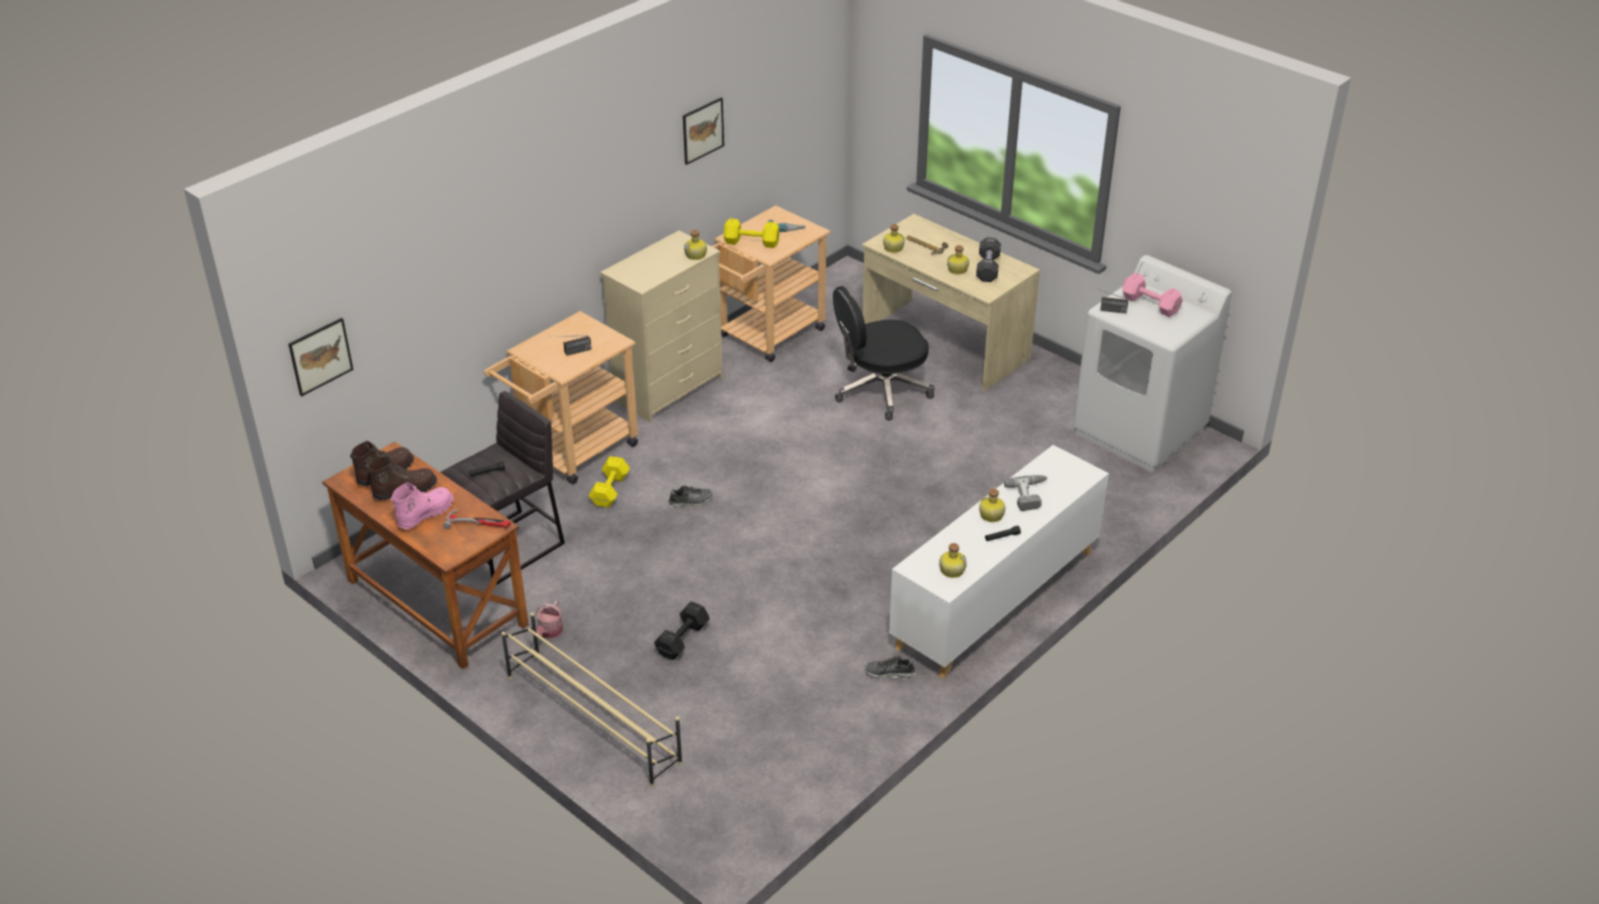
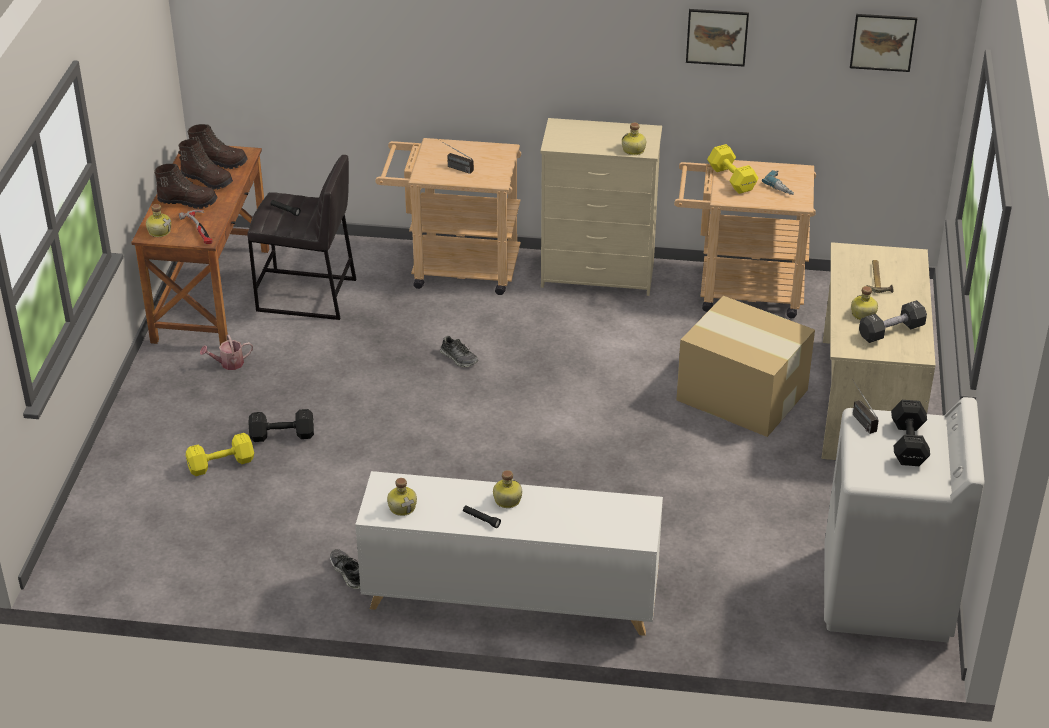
camera: 55 degrees right, 0 degrees up
(320, 356) = (223, 40): picture -> picture (883, 42)
(425, 514) = (188, 201): pink boot -> brown boot
(592, 718) = (151, 432): beige shoe rack -> none
(609, 491) = (427, 310): yellow dumbbell -> yellow dumbbell (219, 464)
(880, 391) = (741, 394): black office chair -> cardboard box
(892, 248) = (847, 262): bottle -> bottle (159, 231)
(1030, 495) = (564, 513): power drill -> none
(1151, 305) = (907, 445): pink dumbbell -> black dumbbell

